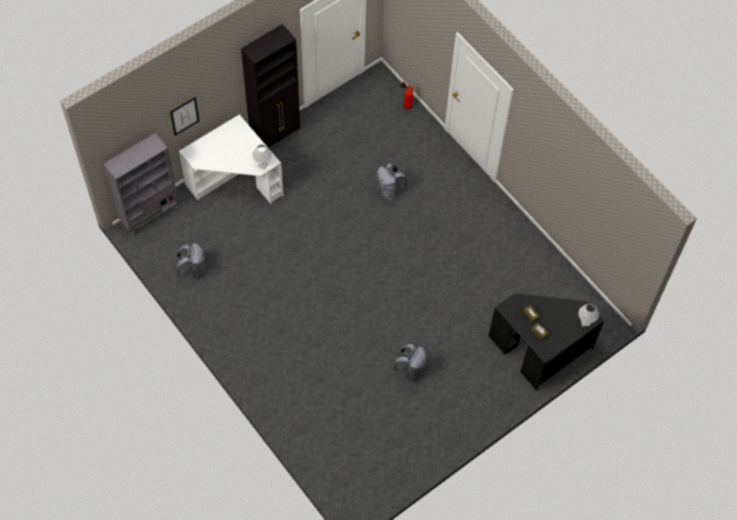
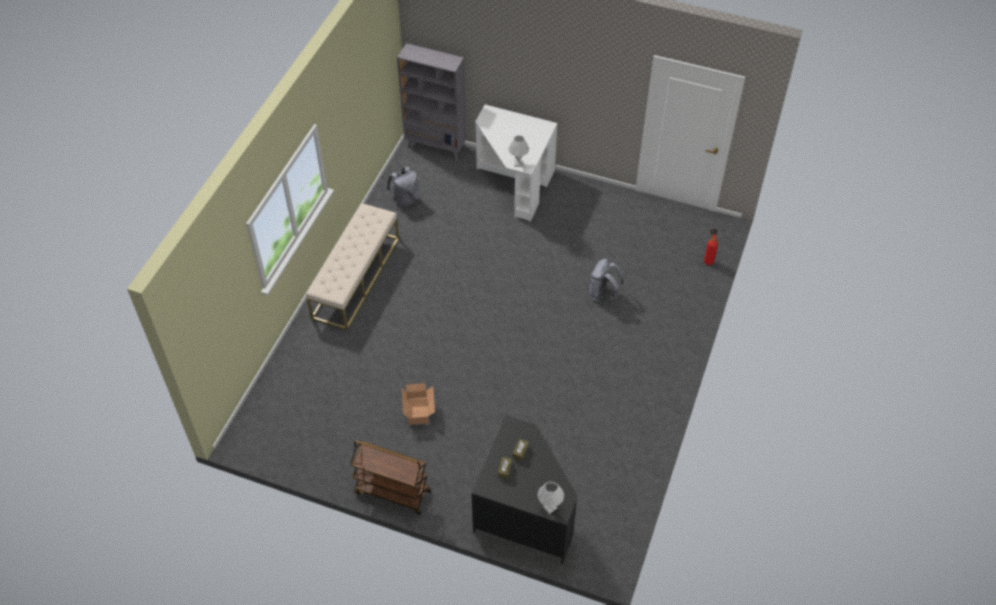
camera: 60 degrees right, 10 degrees down
(184, 116) = (500, 69): picture -> none
(250, 348) = (356, 277): none -> beige bench
(276, 138) = (585, 187): black cabinet -> none
(410, 370) = (419, 410): grey backpack -> cardboard box
(470, 425) = (392, 492): none -> brown cart

